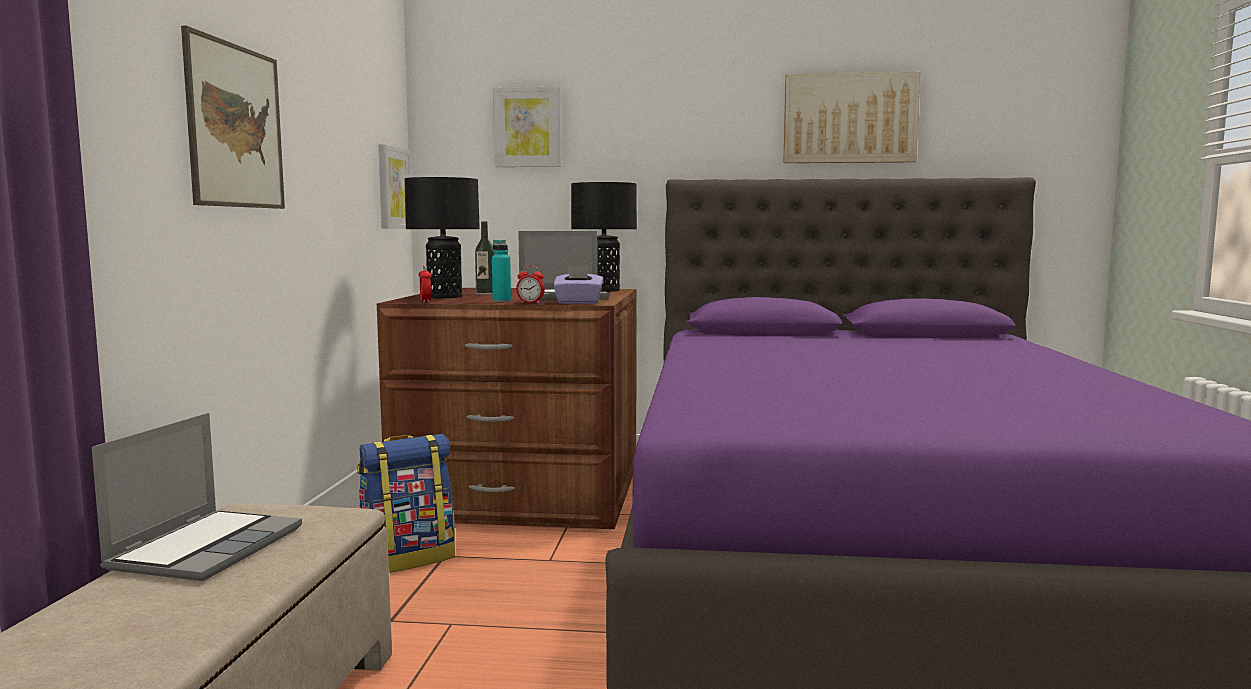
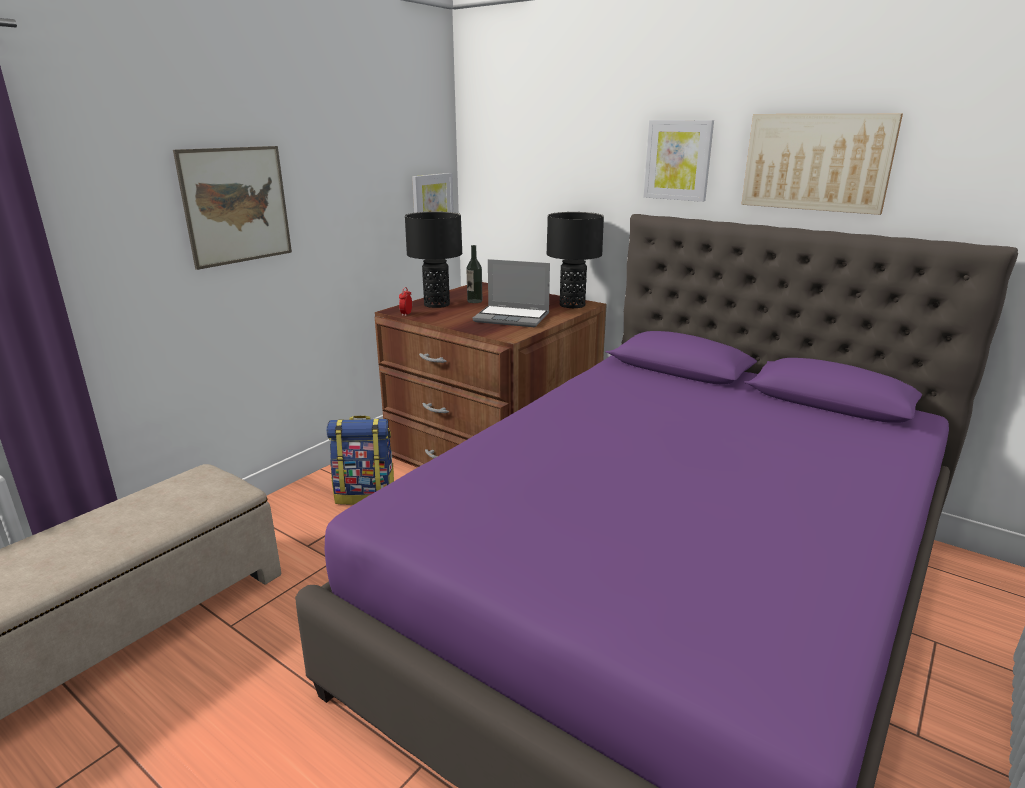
camera: 30 degrees right, 15 degrees up
(207, 547) = (144, 504): laptop -> none
(501, 301) = (453, 321): turquoise bottle -> none
(527, 127) = (535, 156): picture -> picture (678, 160)
(530, 303) = (466, 328): alarm clock -> none
(578, 303) = (497, 334): purple tissue box -> none

